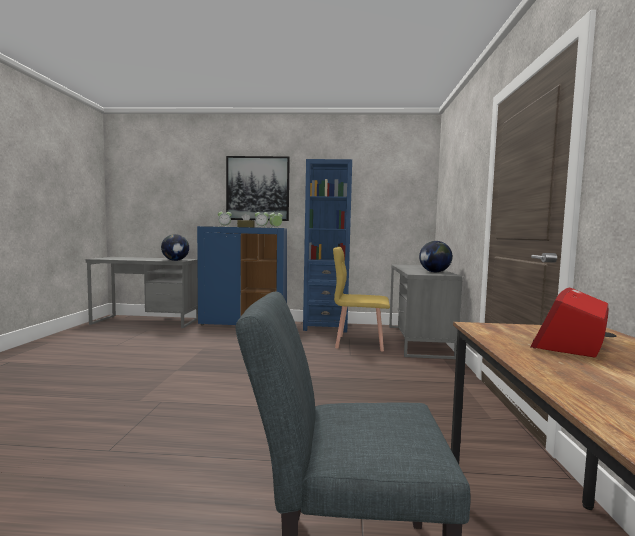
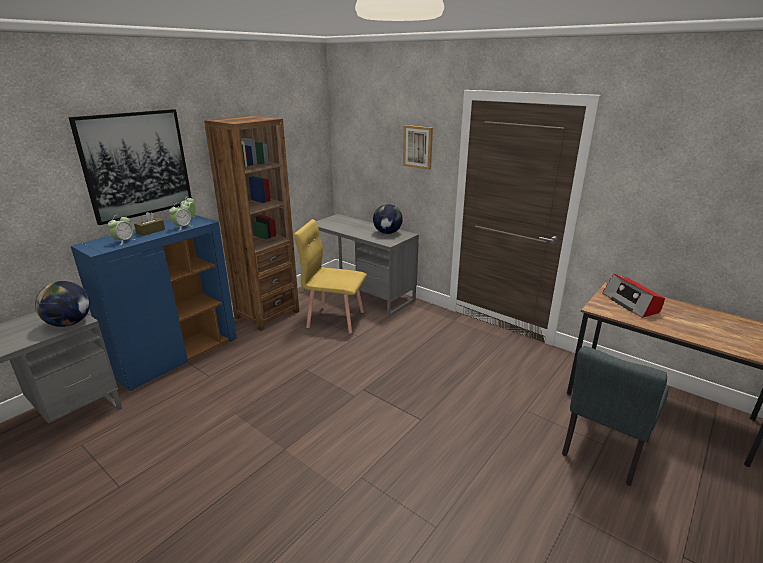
camera: 55 degrees left, 20 degrees up
(325, 327) = (267, 314): blue bookcase -> brown bookcase
(359, 343) = (335, 319): yellow chair -> yellow chair turned 60 degrees clockwise
(469, 178) = (418, 147): none -> picture

